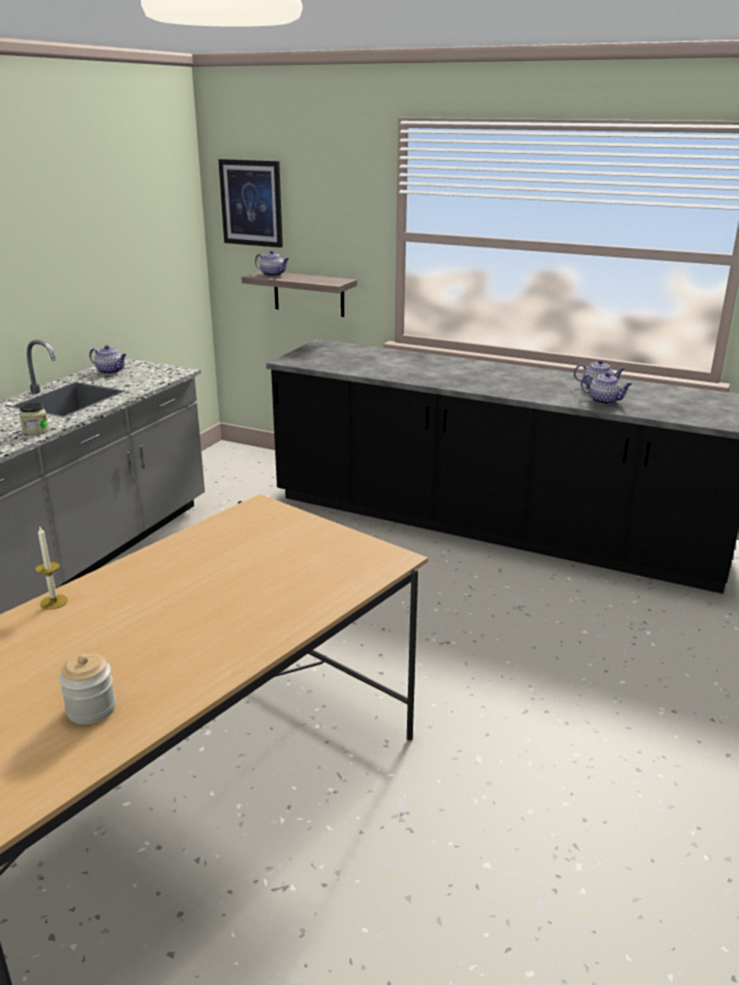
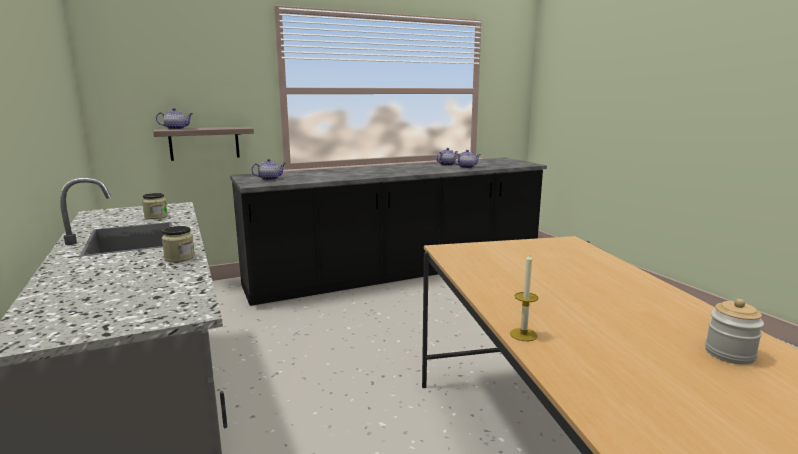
camera: 50 degrees left, 10 degrees down
(110, 371) = (108, 217): teapot -> teapot (270, 179)
(133, 381) = (156, 216): none -> jar
(251, 203) = (138, 71): picture -> none

